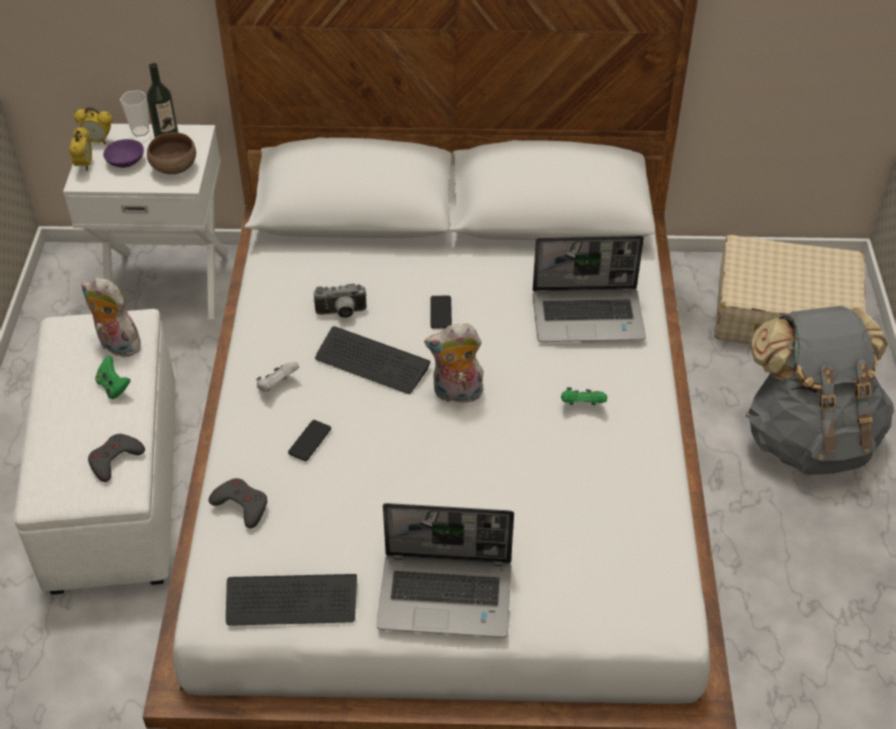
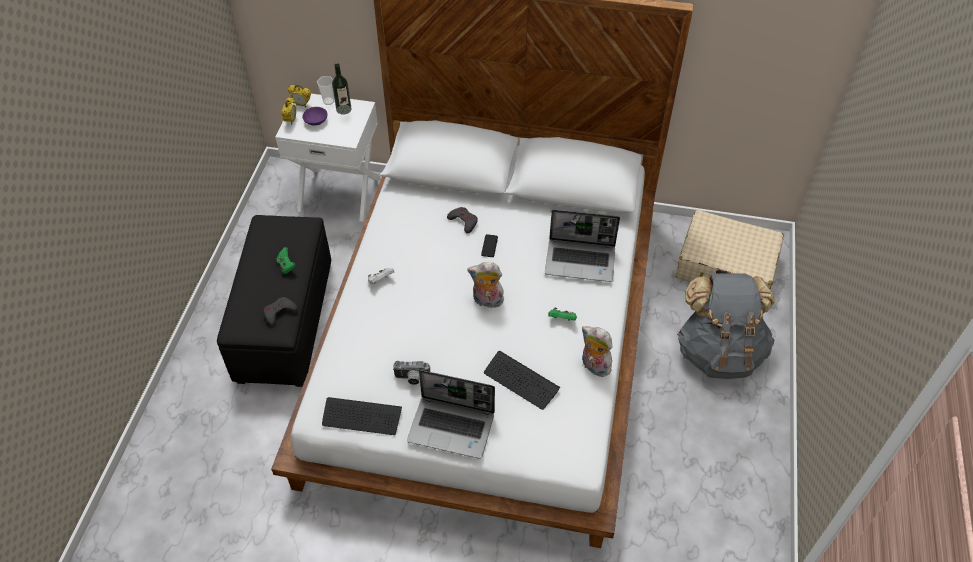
camera: 10 degrees right, 5 degrees up
(115, 484) = (285, 320): white ottoman -> black ottoman
(116, 345) = (293, 239): plush toy -> plush toy (593, 366)
(174, 168) = (344, 129): brown bowl -> none
(241, 505) = (344, 354): grey game controller -> grey game controller (463, 221)
(309, 441) = (392, 319): phone -> none
(341, 313) = (428, 238): camera -> camera (412, 379)
(372, 362) = (440, 273): keyboard -> keyboard (521, 381)

